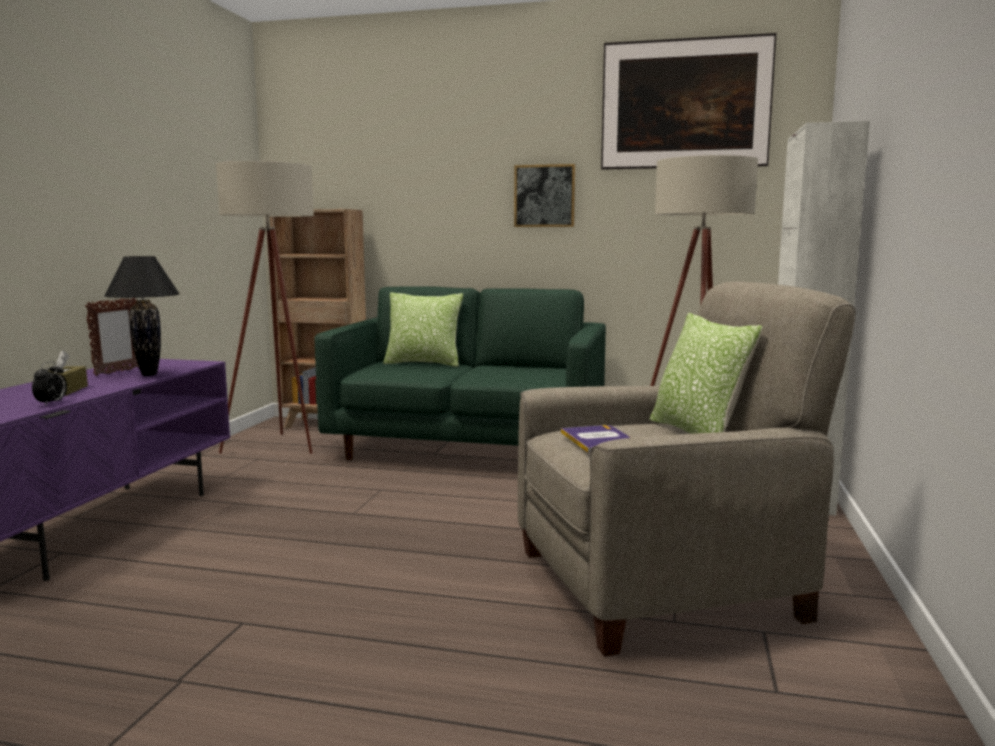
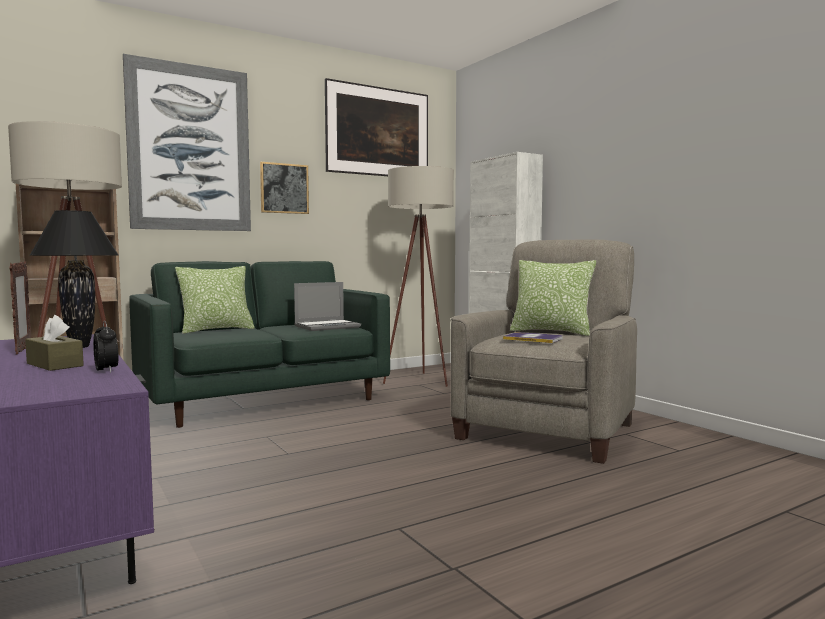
camera: 45 degrees left, 5 degrees down
(438, 158) = (190, 148): none -> picture
(530, 375) = (328, 327): none -> laptop

